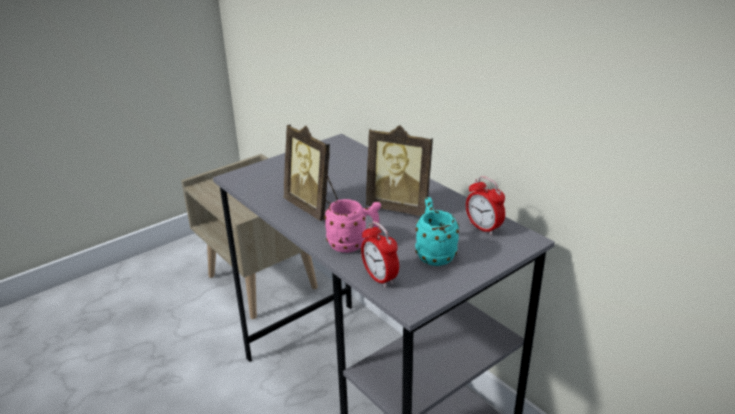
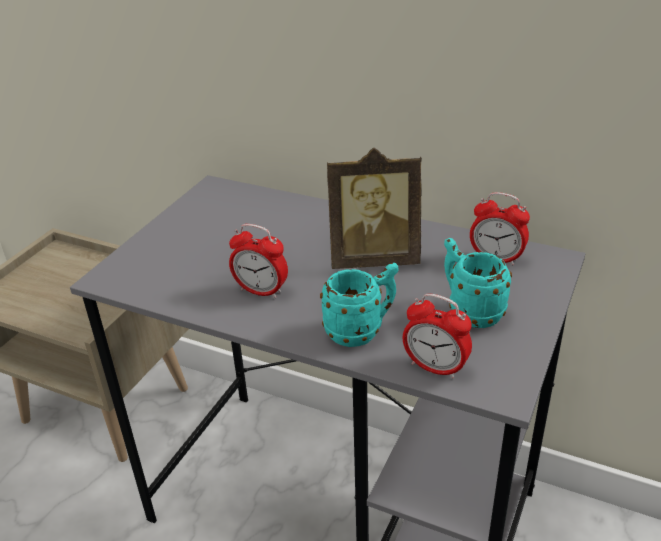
camera: 25 degrees left, 5 degrees up
(314, 207) = (261, 291): picture frame -> alarm clock
(354, 245) = (361, 331): pink mug -> turquoise mug

